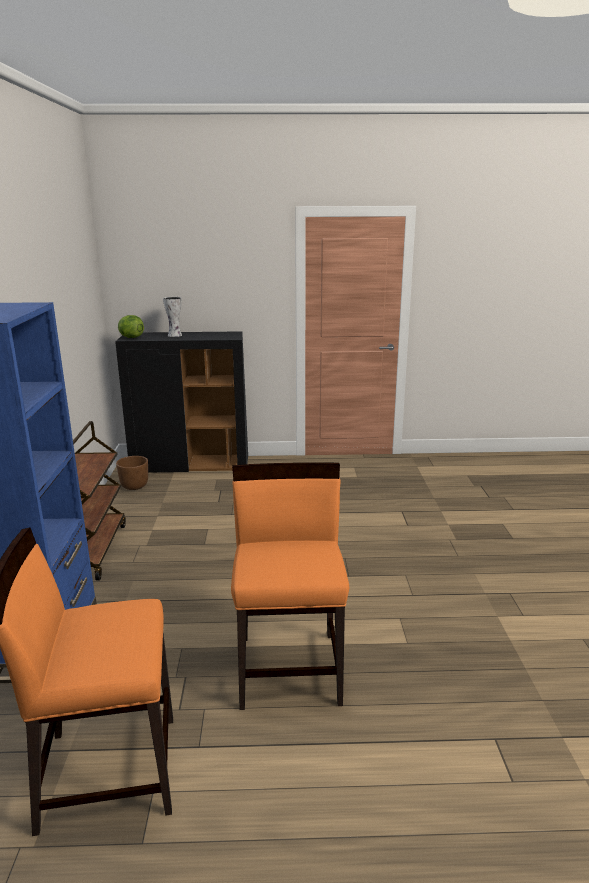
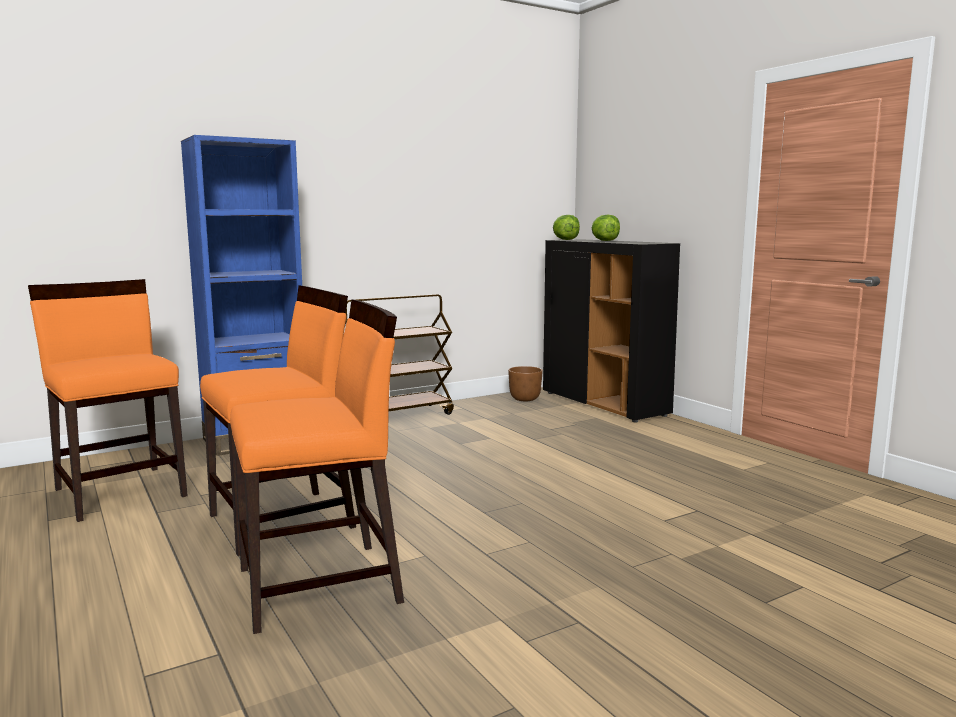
camera: 60 degrees right, 10 degrees down
(175, 335) = (605, 241): vase -> lettuce
(419, 672) = (321, 585): none -> orange chair

